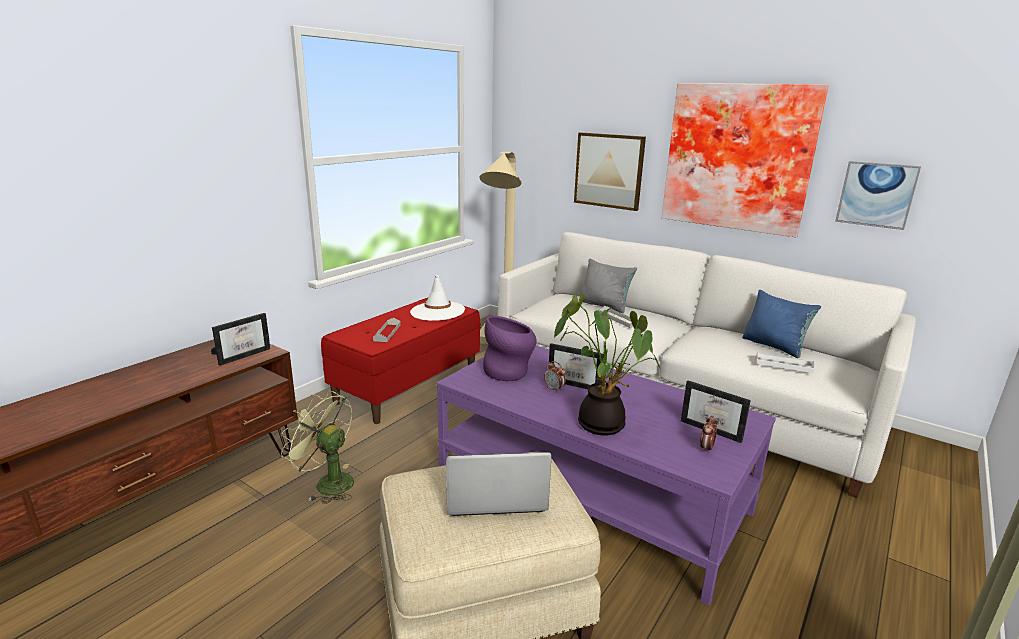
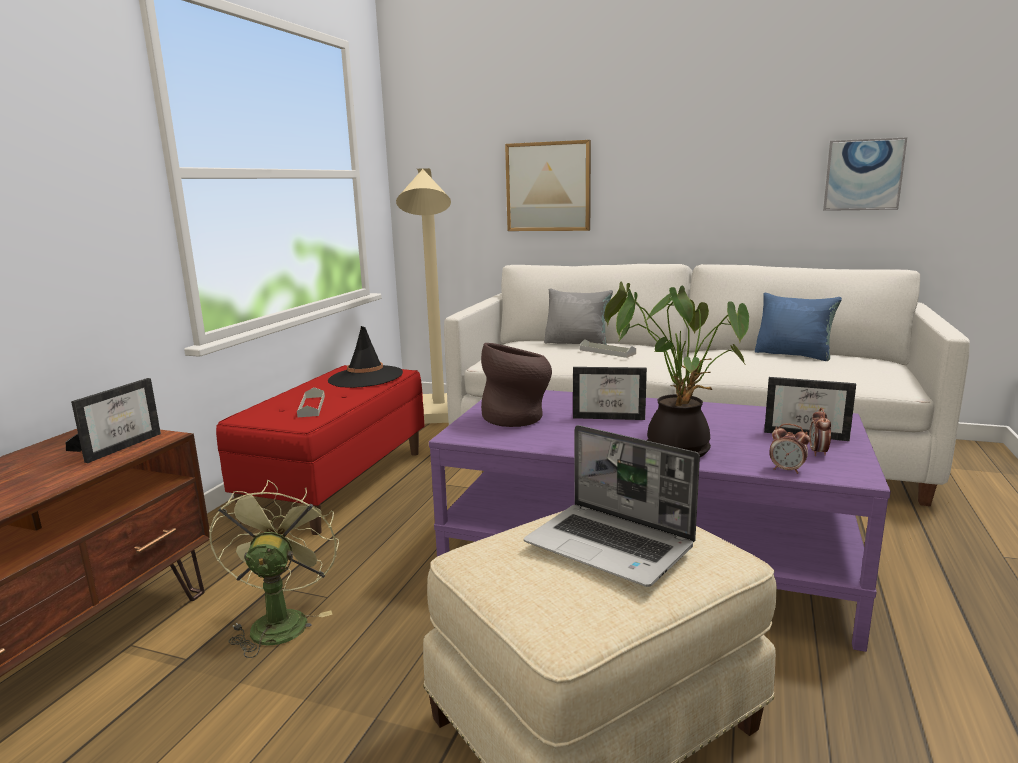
camera: 15 degrees left, 5 degrees down
(327, 482) = (280, 620): green fan -> green fan turned 75 degrees clockwise
(437, 311) = (365, 377): white hat -> black hat
(494, 495) = (611, 546): laptop -> laptop turned 120 degrees counterclockwise
(509, 372) = (518, 417): purple vase -> brown vase
(554, 389) = (589, 425): alarm clock -> alarm clock (787, 470)
(738, 157) = (705, 152): picture -> none
(784, 365) = (821, 367): white tray -> none

